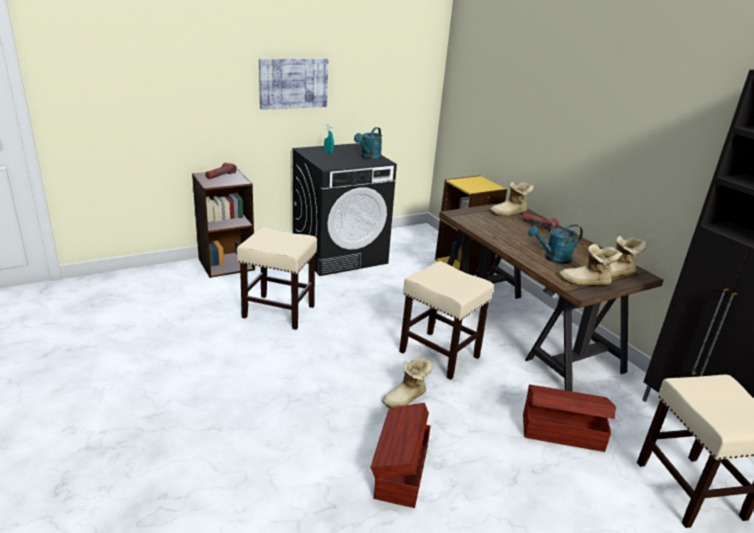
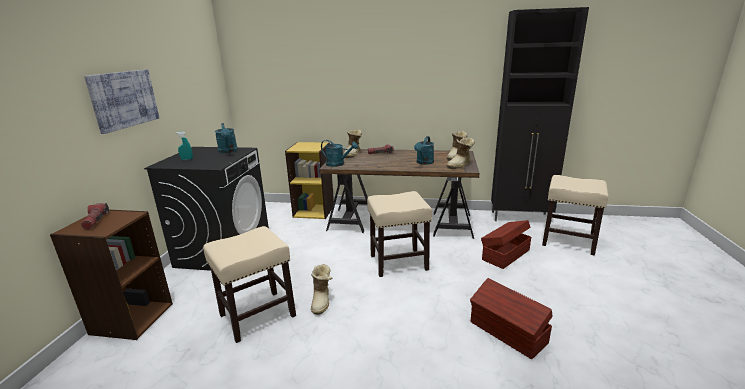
camera: 50 degrees left, 5 degrees down
(406, 398) = (434, 296): boot -> boot (322, 301)
(467, 216) = (338, 164): none -> turquoise watering can

